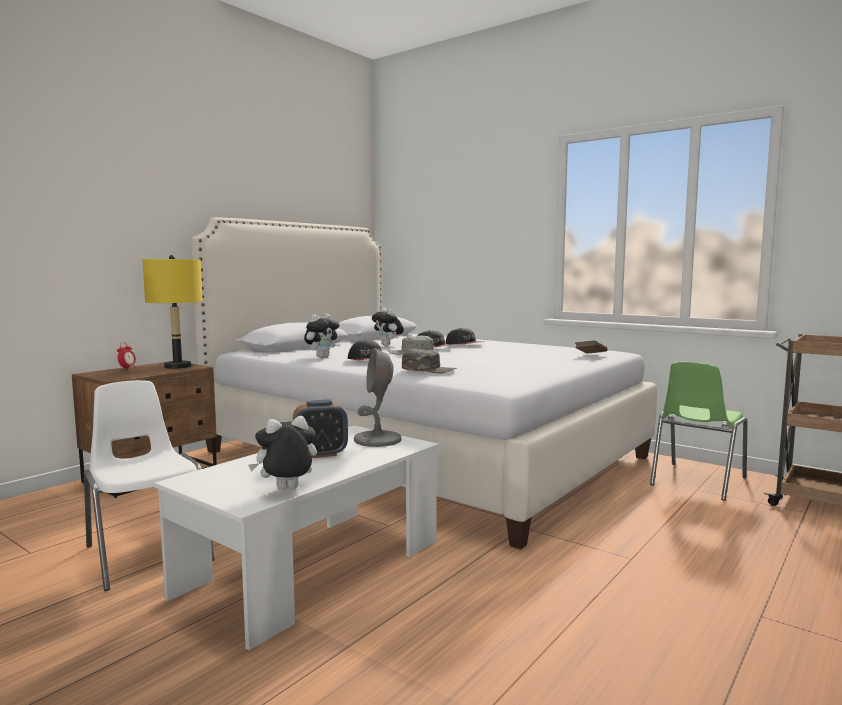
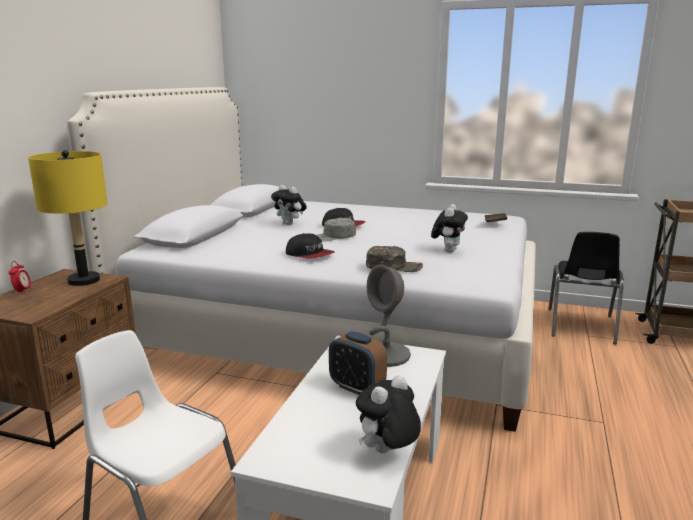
camera: 20 degrees left, 10 degrees up
(321, 454) = (357, 387): alarm clock -> alarm clock turned 75 degrees clockwise
(322, 356) = (251, 252): plush toy -> plush toy (448, 250)
(465, 344) = (363, 216): cap -> none
(696, 481) = (580, 326): green chair -> black chair

